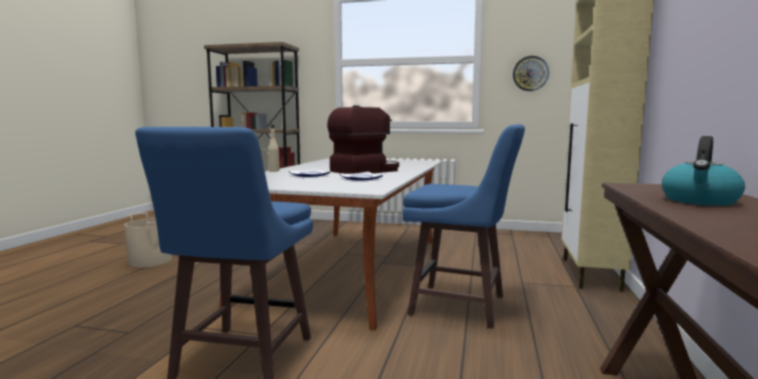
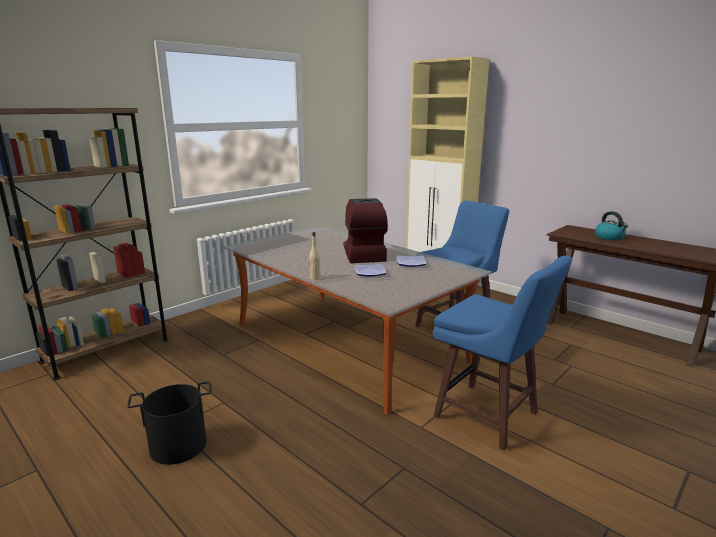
camera: 60 degrees left, 10 degrees up
(151, 260) = (178, 445): beige bucket -> black bucket
(530, 73) = (334, 136): wall clock -> none

